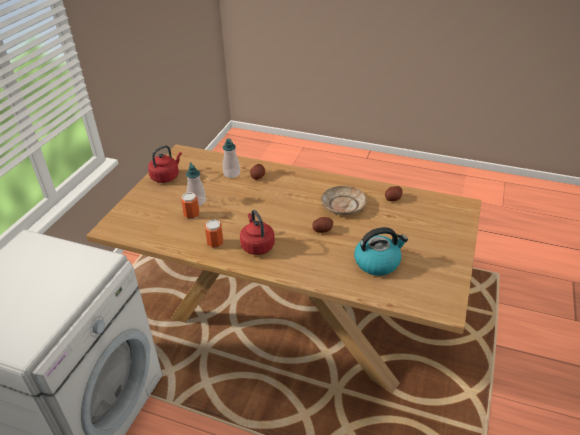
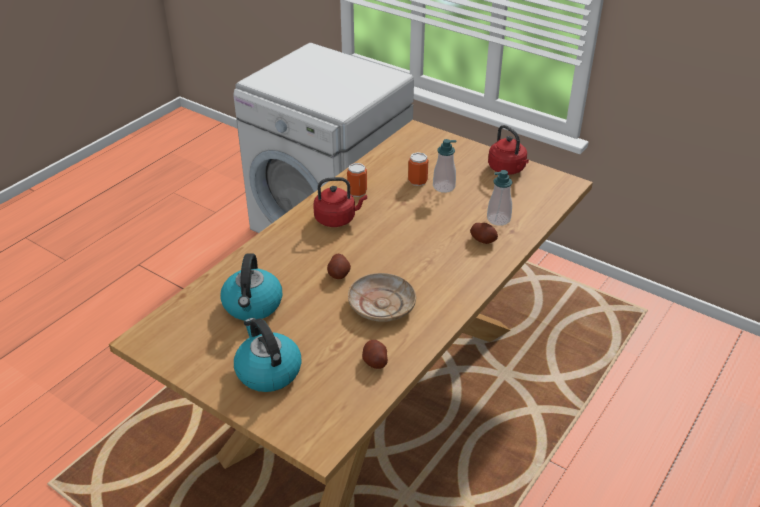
camera: 105 degrees right, 0 degrees up
(430, 238) = (267, 371): none -> kettle

